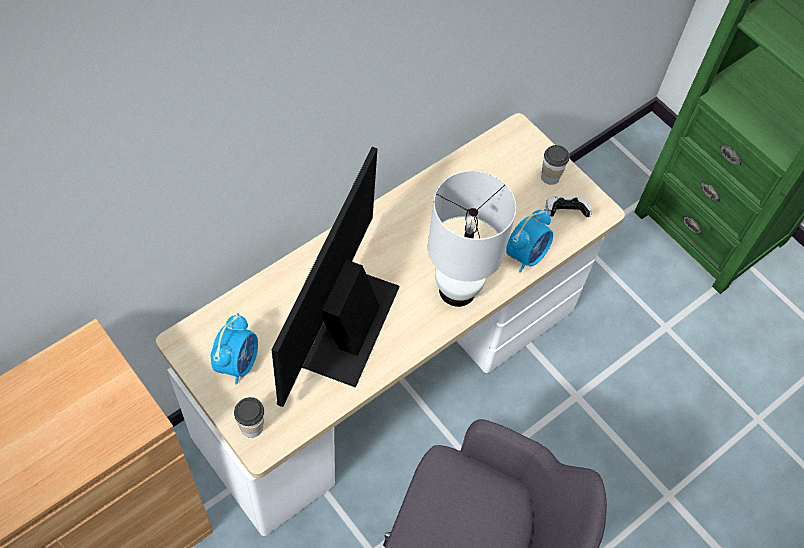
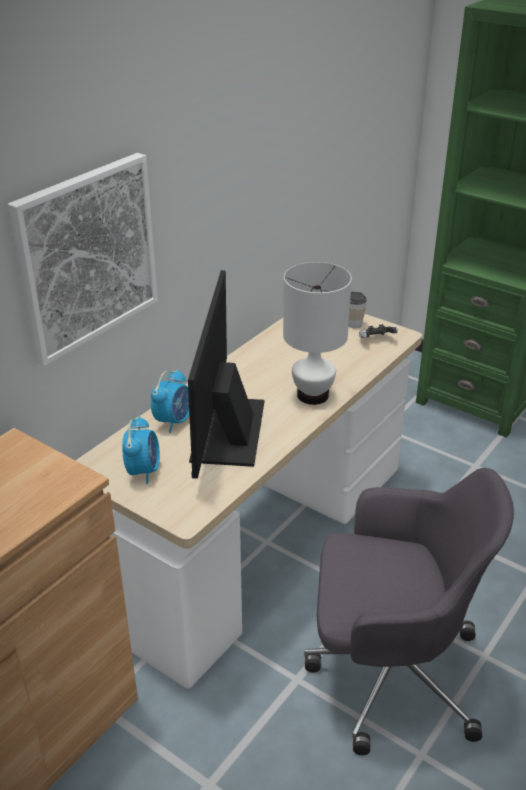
camera: 10 degrees left, 25 degrees down
(191, 160) = (86, 256): none -> picture
(252, 427) = (172, 509): cup -> none
(526, 255) = (358, 367): alarm clock -> alarm clock (174, 421)

